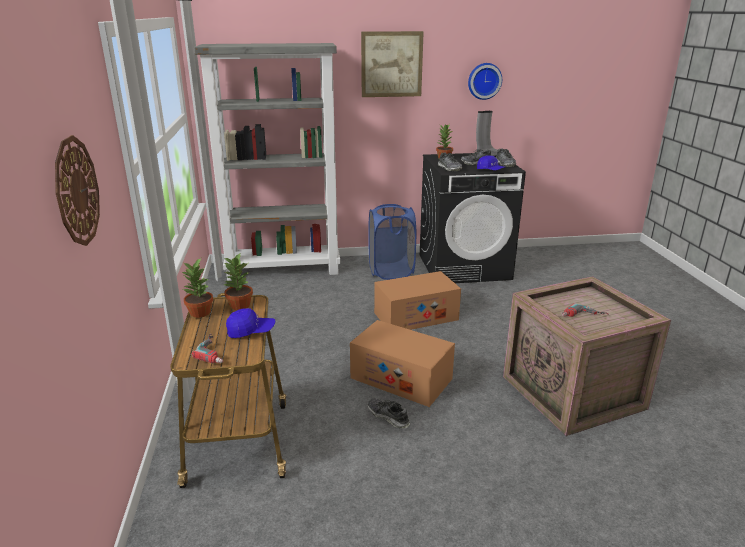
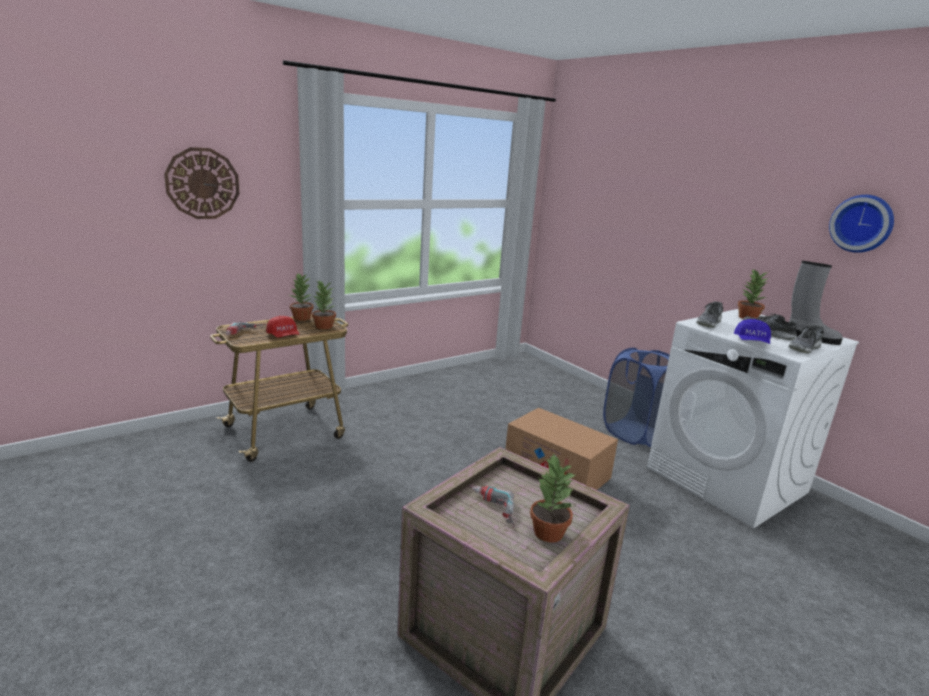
camera: 60 degrees right, 5 degrees down
(251, 331) = (283, 336): blue cap -> red cap
(284, 269) = (557, 381): grey bookcase -> none
(388, 417) = (356, 493): shoe -> none
(391, 64) = (727, 181): picture -> none
(401, 378) = (426, 486): cardboard box -> none
(464, 266) = (727, 480): black washing machine -> white washing machine
(609, 307) = (547, 532): none -> potted plant

